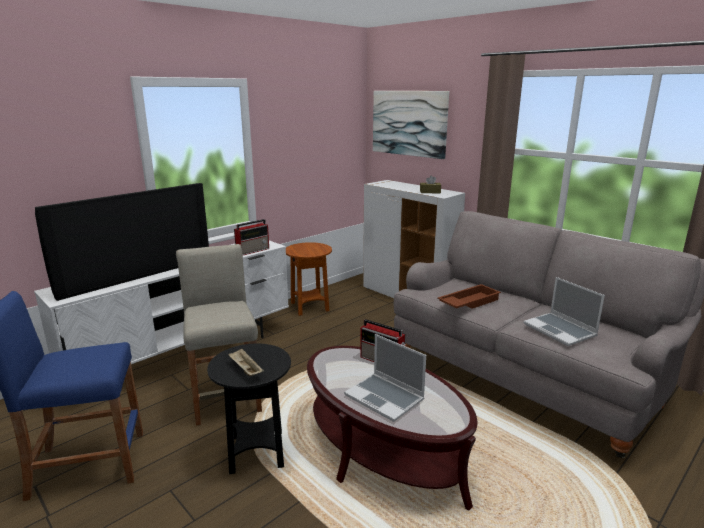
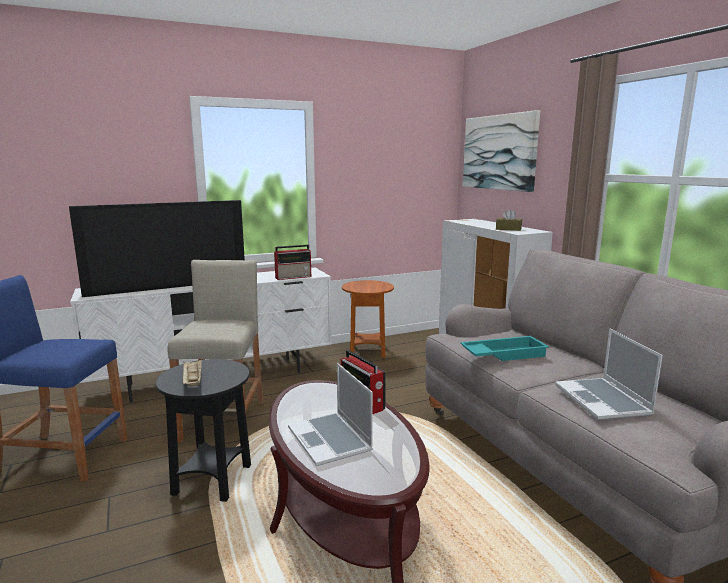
camera: 20 degrees right, 5 degrees down
(468, 302) = (503, 354): brown tray -> turquoise tray

